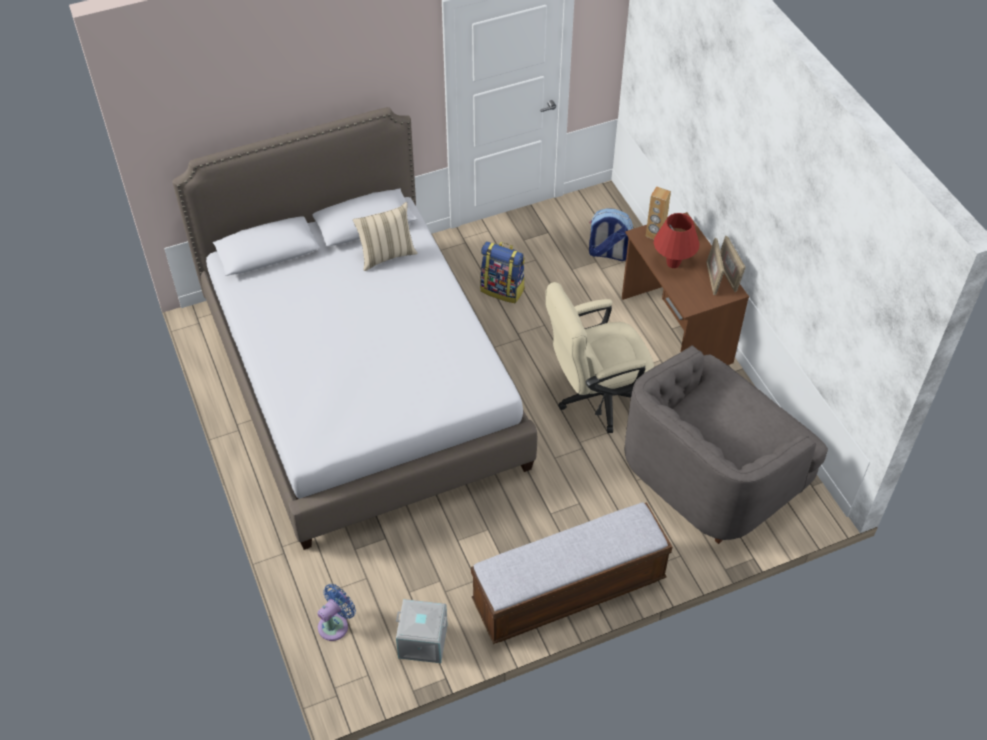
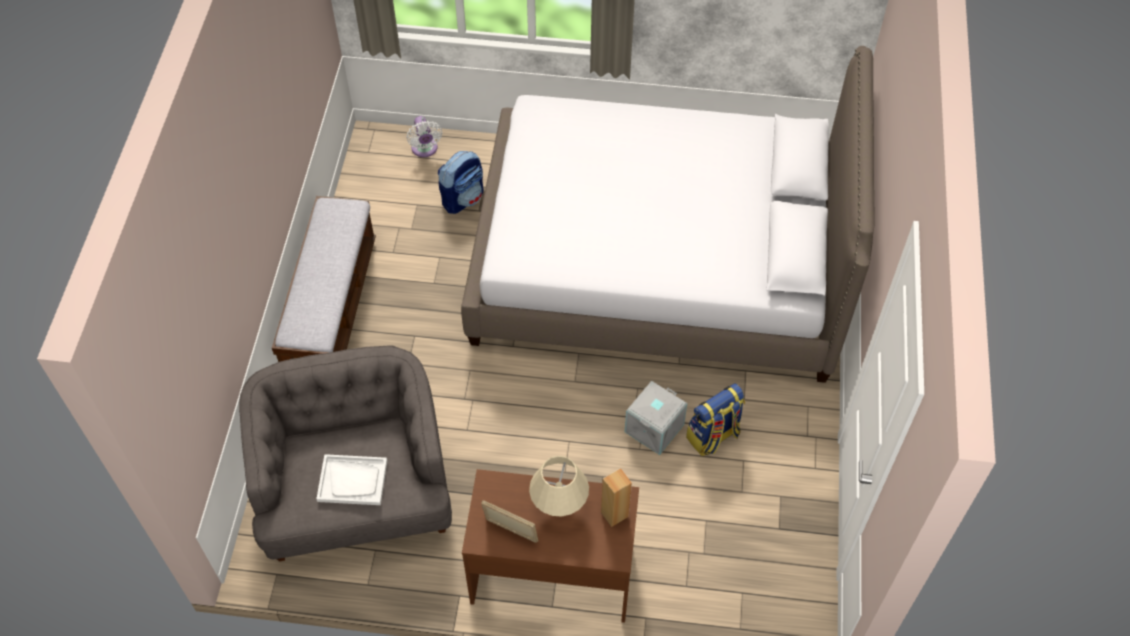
camera: 120 degrees right, 5 degrees up
(335, 624) = (425, 149): blue fan -> white fan
(386, 255) = (736, 252): beige pillow -> none
(422, 642) = (367, 194): grey storage box -> grey storage box (653, 427)
(596, 397) = (515, 443): beige office chair -> none
(608, 253) = (709, 573): backpack -> backpack (463, 198)
(673, 263) = (559, 505): red table lamp -> beige table lamp
(728, 276) = (504, 550): picture frame -> none
(740, 409) = (353, 480): none -> white tray

